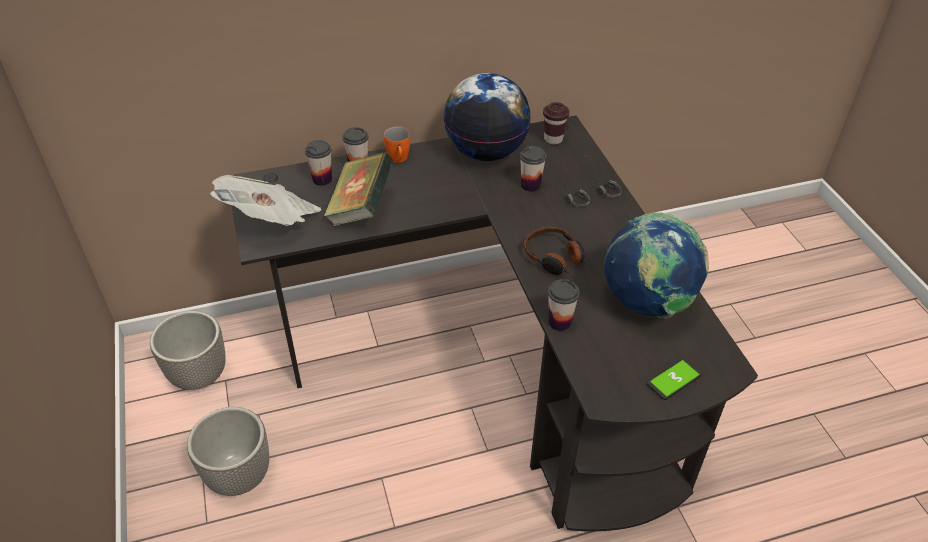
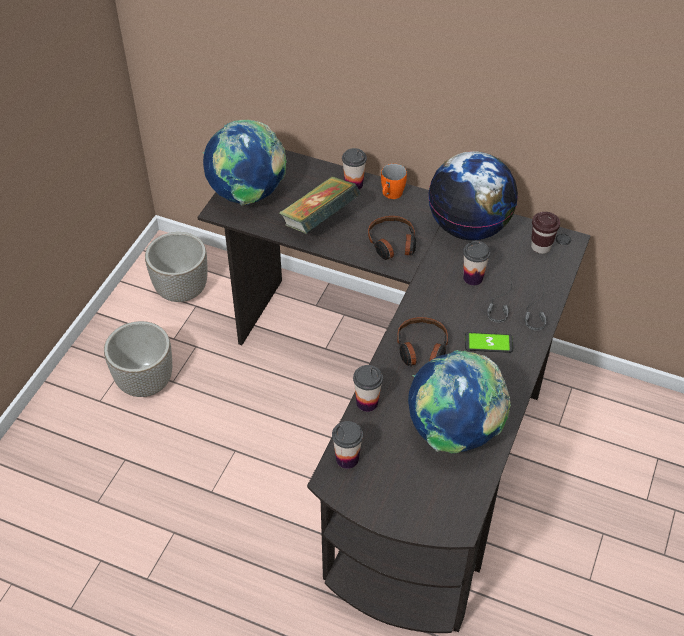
camera: 40 degrees right, 5 degrees up
(271, 220) = (248, 195): newspaper -> globe
(322, 179) = (316, 181): cup -> cup (347, 459)
(442, 194) = (392, 244): none -> headphones
(674, 380) = (402, 503): phone -> phone (488, 343)

